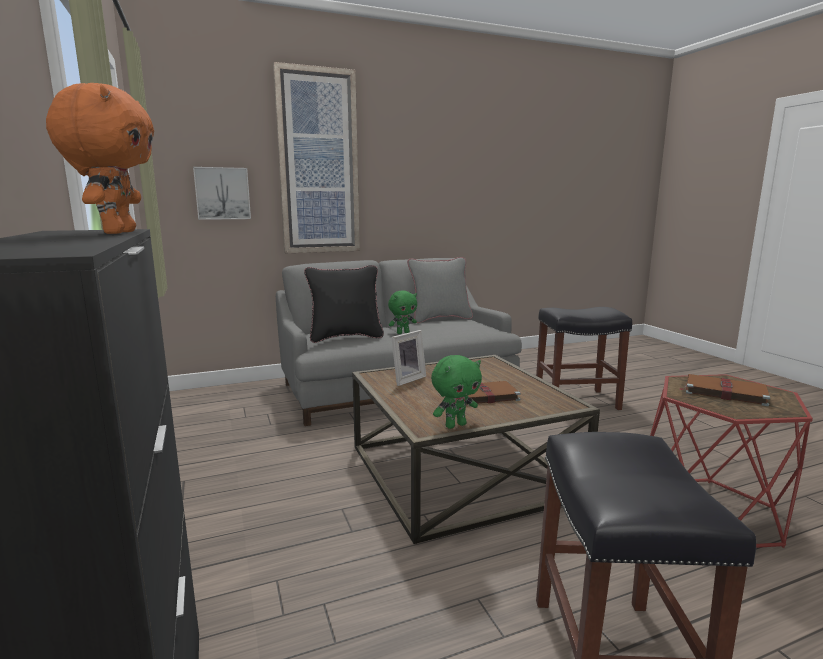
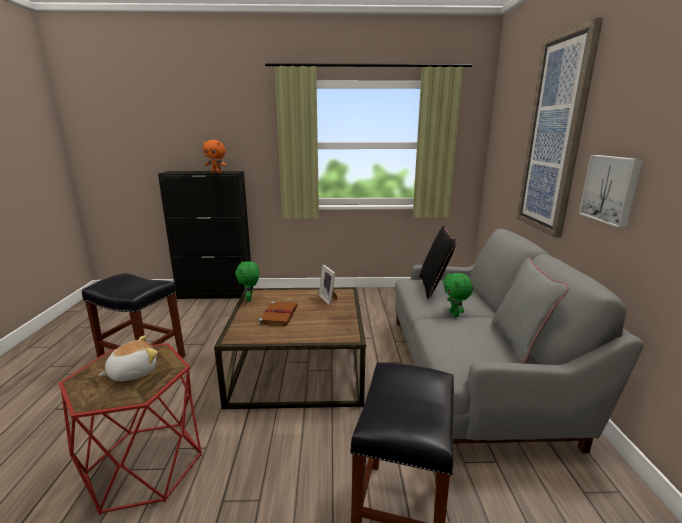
camera: 110 degrees right, 5 degrees up
(222, 193) = (508, 161): picture -> picture (611, 189)
(723, 392) = (133, 372): brown book -> plush toy

